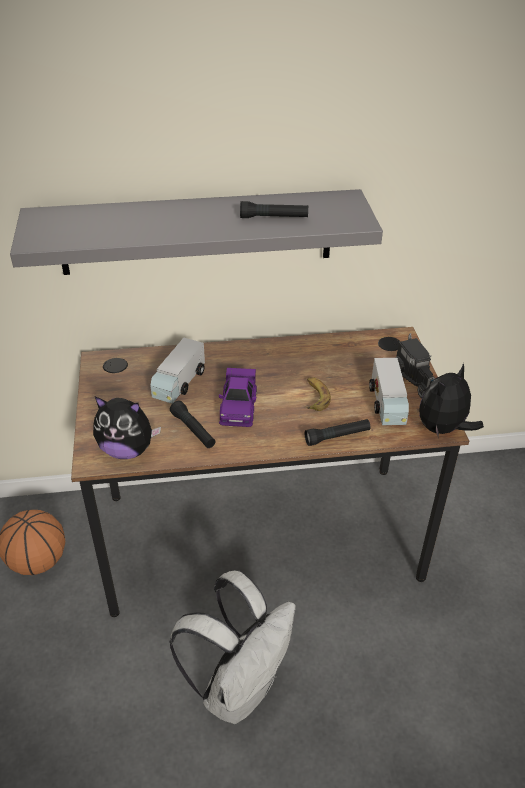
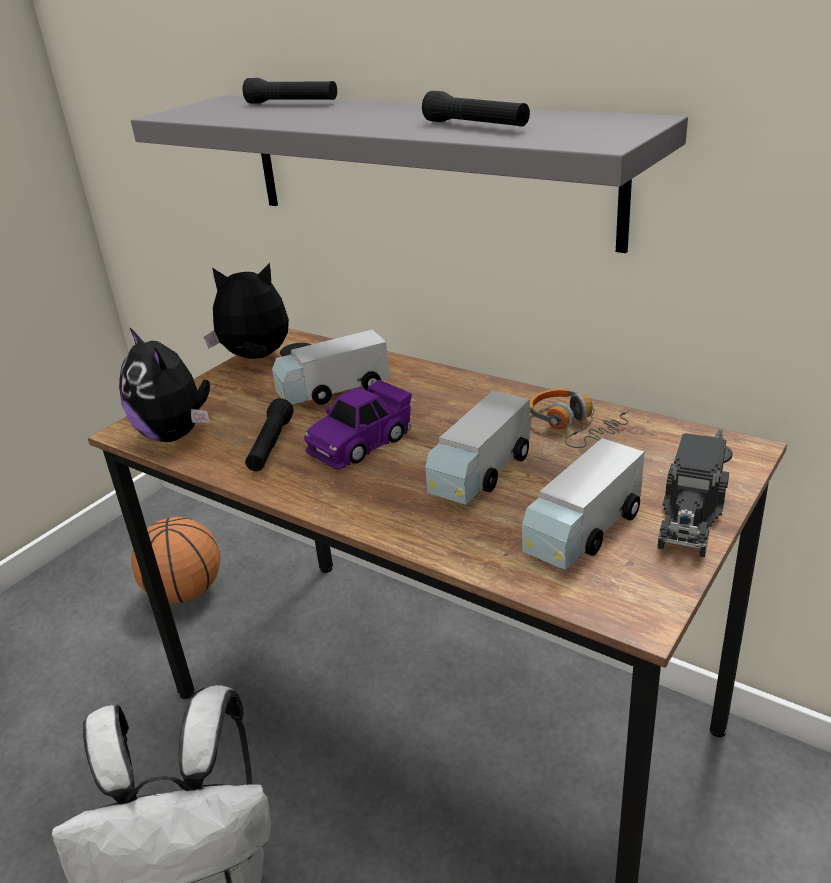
camera: 45 degrees right, 10 degrees down
(315, 397) = (480, 473): banana -> toy truck
(324, 354) = (573, 427): none -> headphones
(337, 437) = (436, 537): black flashlight -> black flashlight (292, 103)
(443, 429) = (636, 613): plush toy -> plush toy (256, 358)

